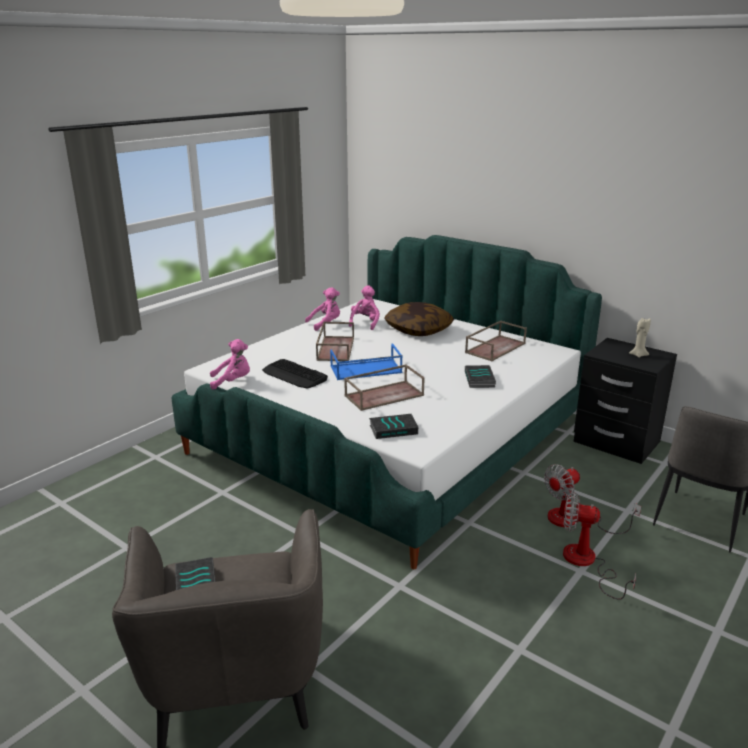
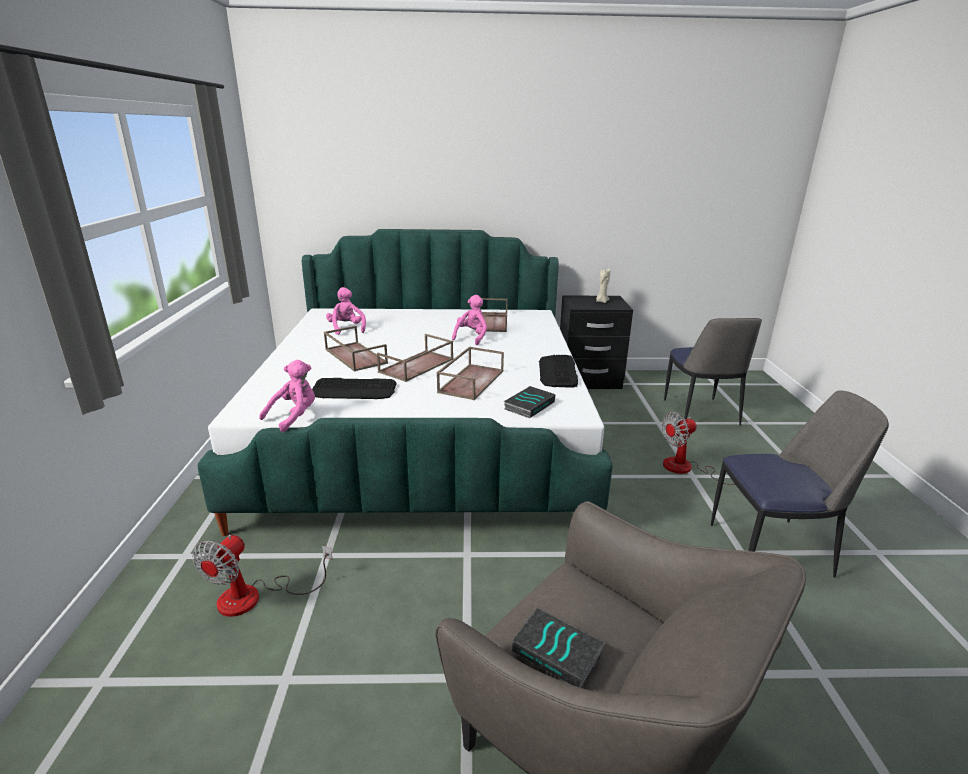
camera: 40 degrees left, 0 degrees up
(325, 324) = (307, 338): pink plush toy -> pink plush toy (471, 337)
(365, 370) = (416, 366): blue tray -> brown tray
(418, 330) = (406, 323): pillow -> none
(469, 411) = (558, 372): none -> keyboard
(480, 380) = (523, 347): book -> none
(556, 663) = (772, 549): none -> chair
(574, 520) = (640, 443): fan -> fan (254, 597)

